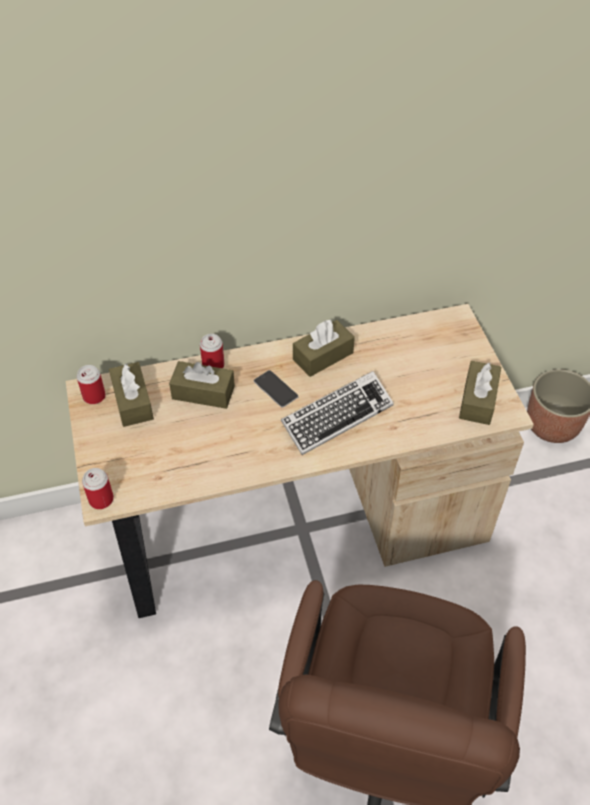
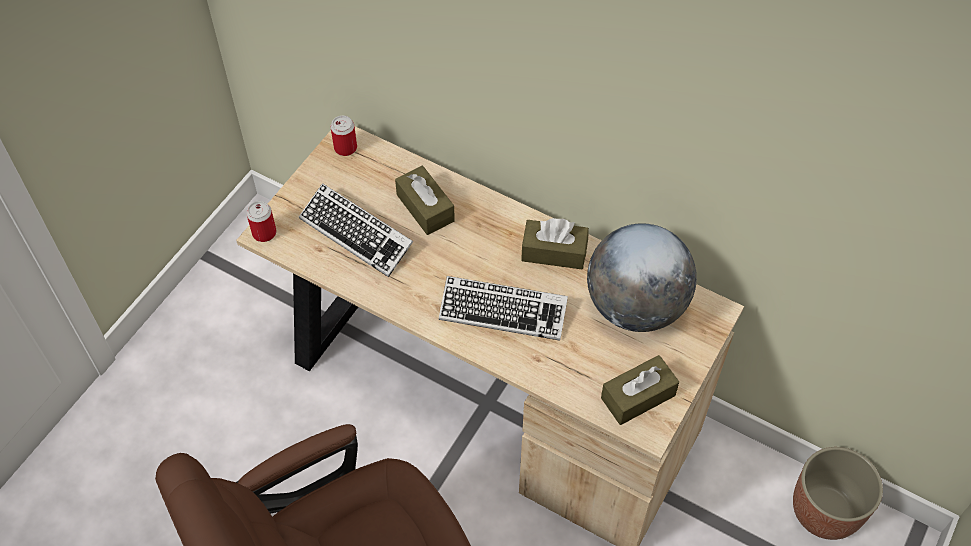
camera: 45 degrees right, 5 degrees up
(132, 402) = (367, 174): brown tissue box -> none
(174, 446) = (356, 234): none -> keyboard
(213, 365) = (459, 191): can -> none
(275, 389) = (483, 249): phone -> none
(411, 350) = (635, 306): none -> globe

